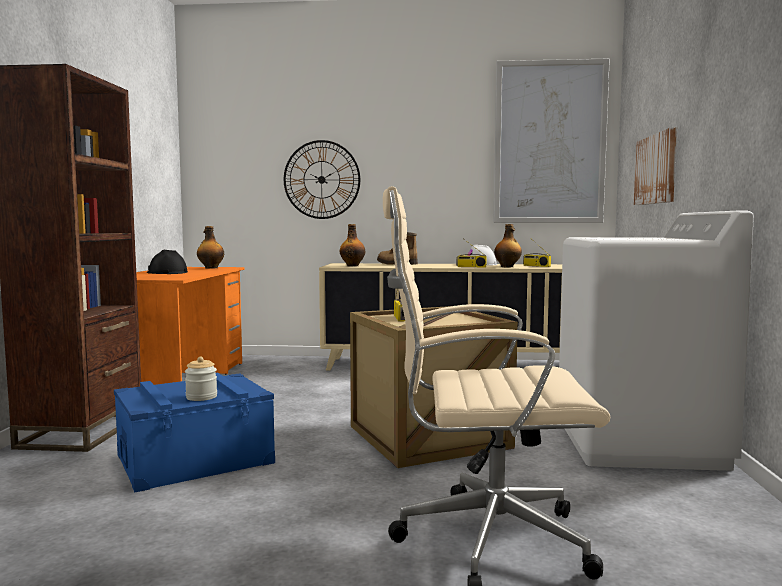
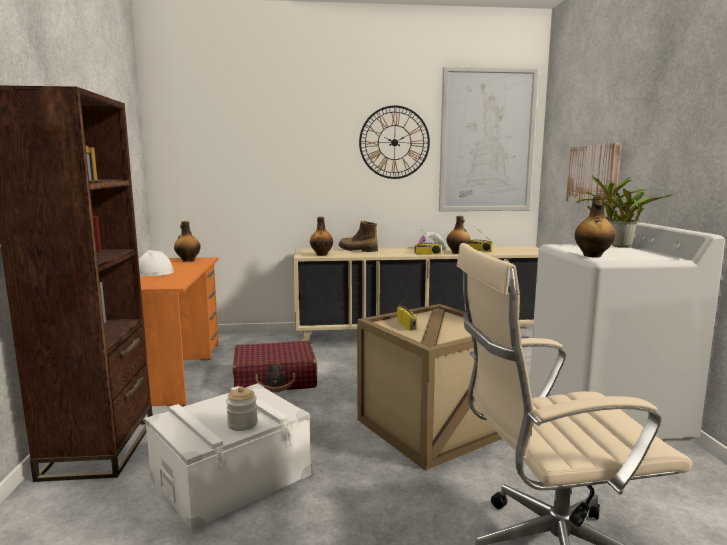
camera: 10 degrees left, 5 degrees up
(167, 272) = (153, 272): black hard hat -> white hard hat
(195, 458) = (231, 476): blue storage box -> white storage box
(284, 392) = (275, 379): none -> red suitcase
(321, 179) = (285, 172): wall clock -> wall clock (394, 142)
(601, 238) = (592, 256): none -> bottle
(653, 237) = (617, 246): none -> potted plant

